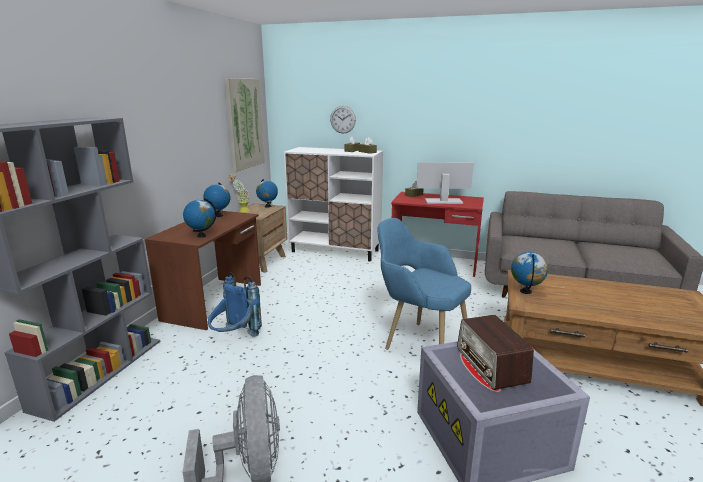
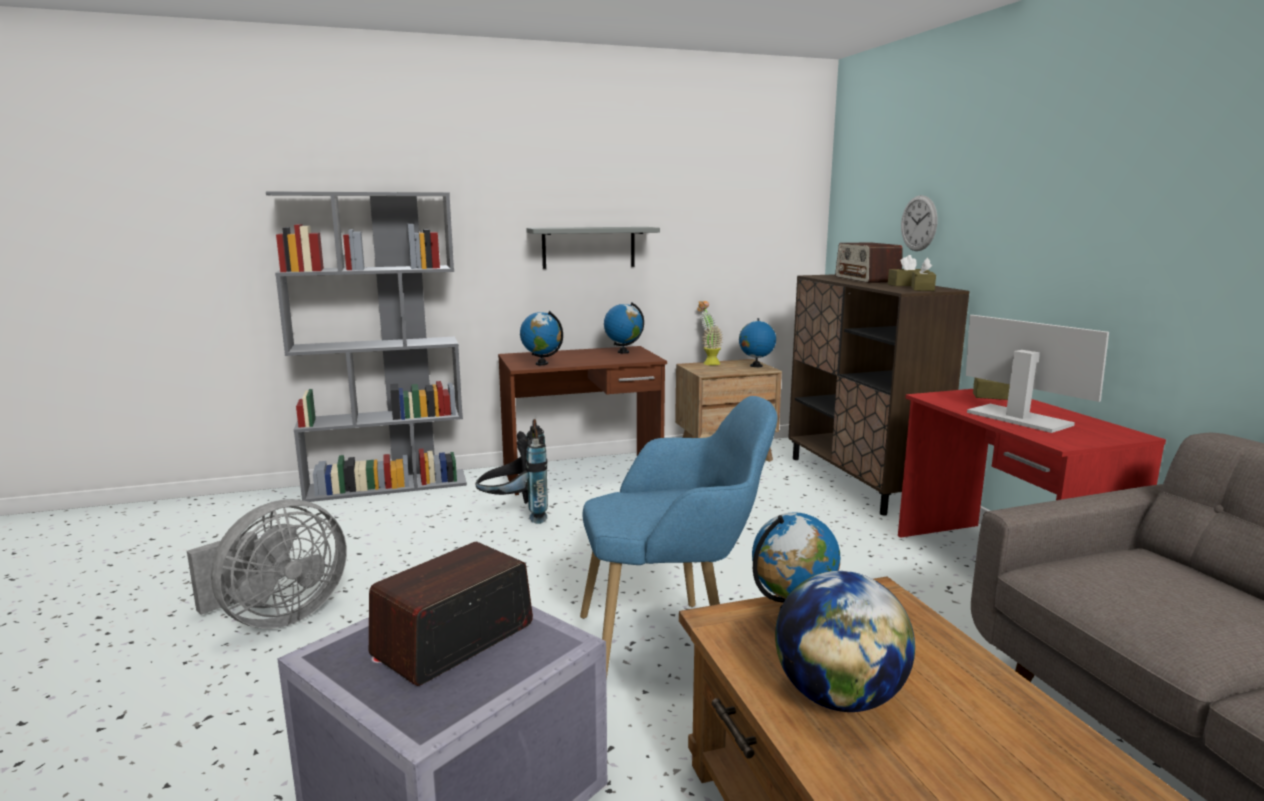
camera: 55 degrees right, 5 degrees down
(177, 149) = (588, 247): none -> grey shelf
(235, 338) = (515, 515): blue backpack -> black backpack
(244, 124) = (756, 225): picture -> none
(323, 150) = (867, 279): none -> radio
(335, 251) = (859, 481): white cabinet -> brown cabinet
(418, 342) = (673, 640): blue armchair -> blue armchair turned 75 degrees clockwise
(584, 304) = (838, 697): none -> globe

